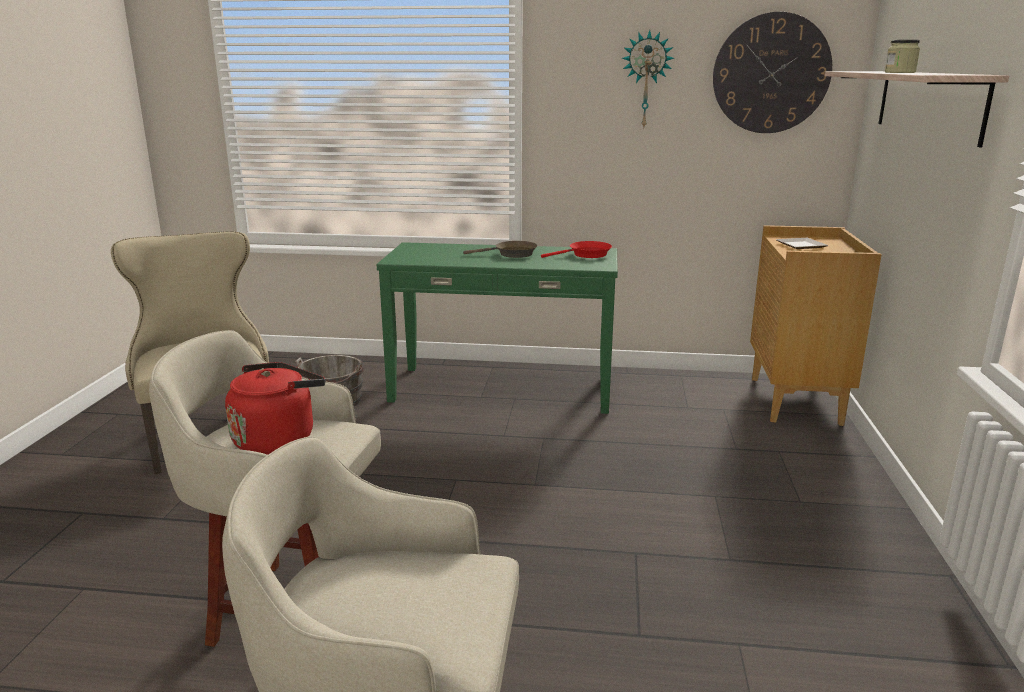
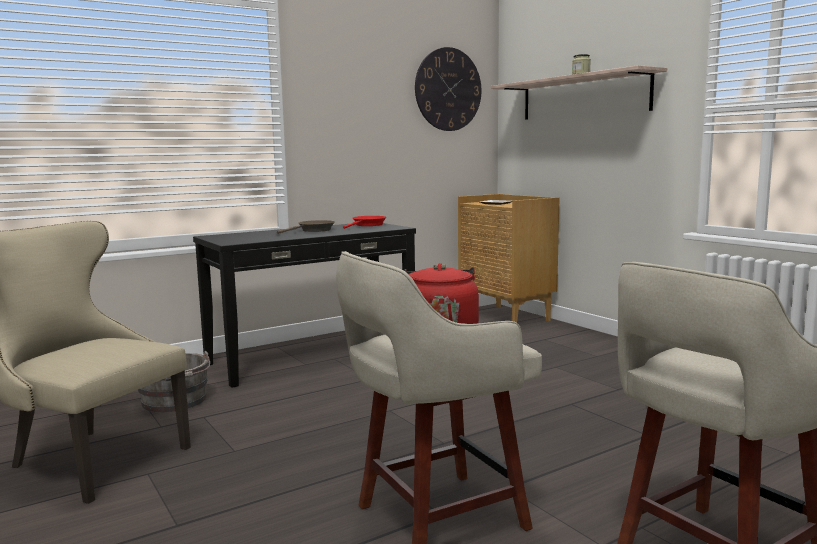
camera: 40 degrees left, 10 degrees down
(502, 389) = (312, 356): green console table -> black console table
(646, 80) = (373, 91): wall clock -> none

